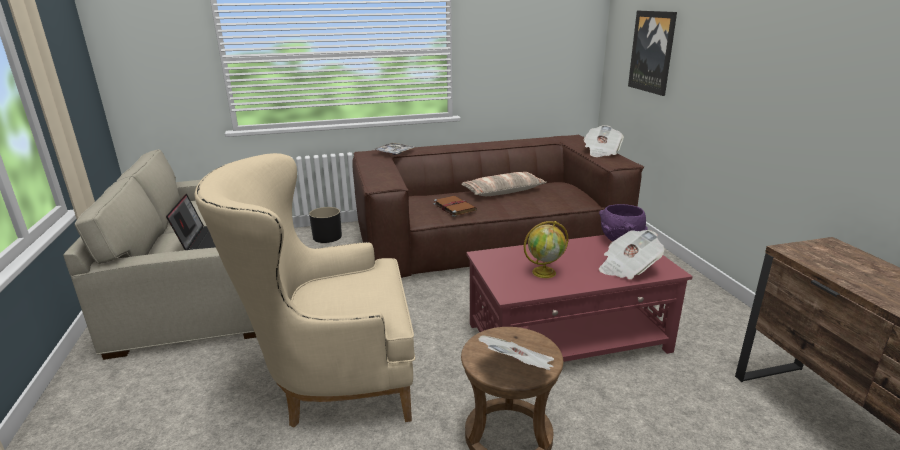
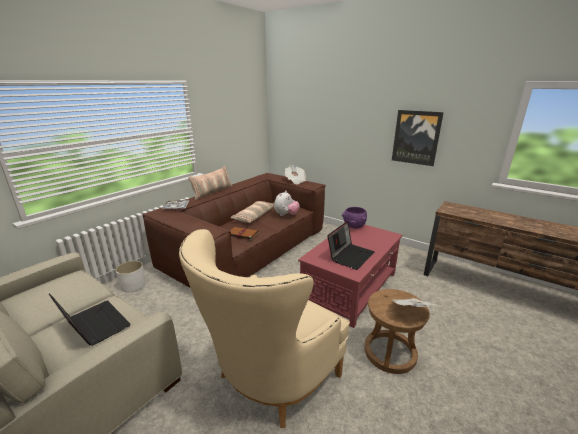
camera: 40 degrees left, 0 degrees up
(327, 237) = (133, 285): black planter -> white planter
(461, 145) = (212, 192): none -> pillow
(544, 272) = (350, 255): globe -> laptop
(549, 201) = (286, 215): none -> plush toy
(627, 268) = (377, 240): newspaper -> none
(652, 52) = (307, 122): picture -> picture (416, 137)

